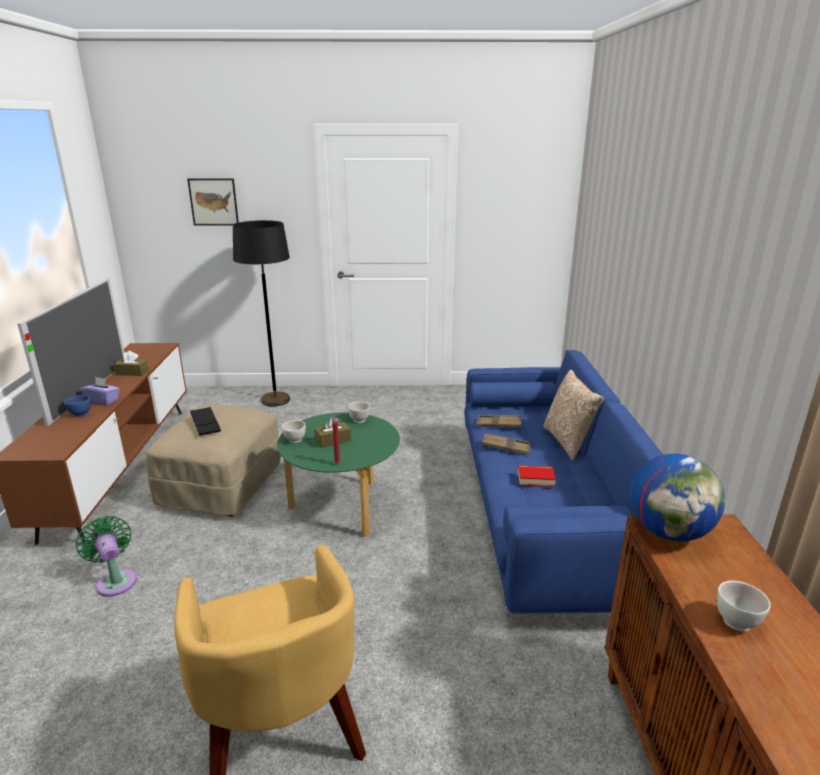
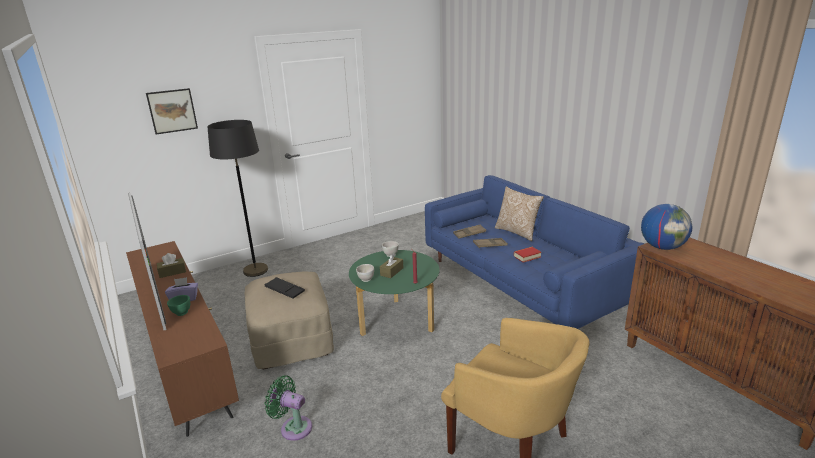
camera: 30 degrees left, 0 degrees up
(80, 414) = (181, 313): blue bowl -> green bowl
(736, 622) = (729, 271): white bowl -> none

